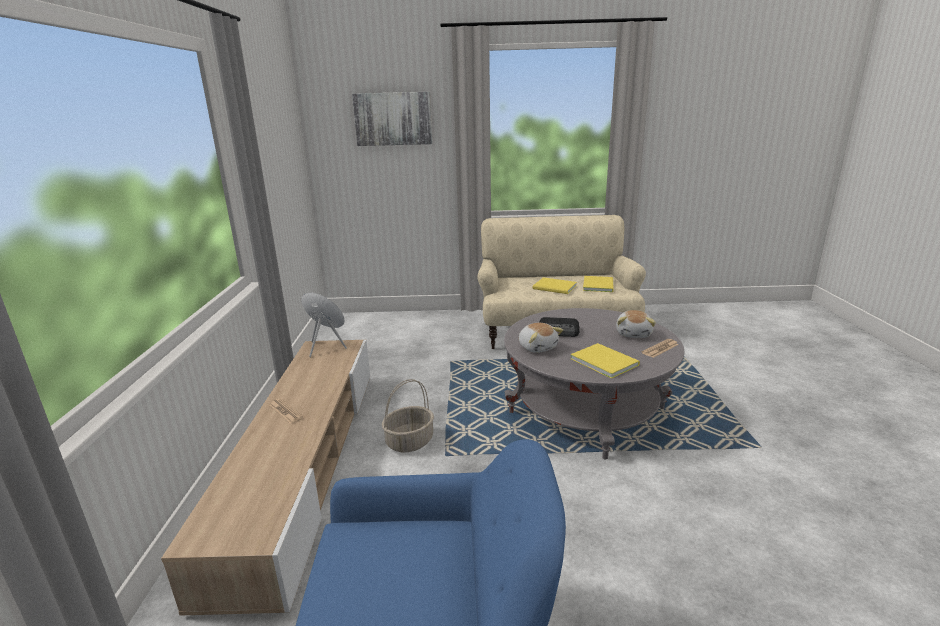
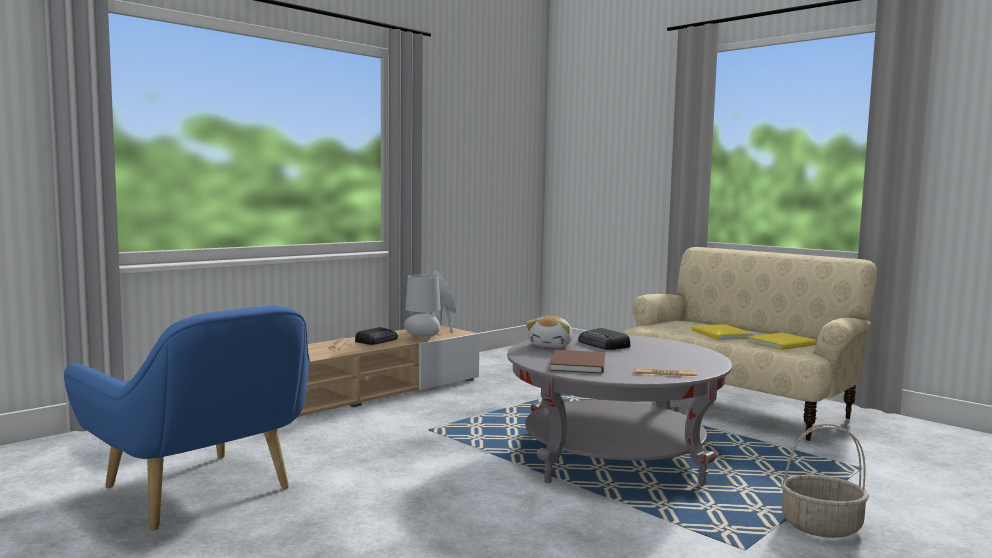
camera: 45 degrees right, 15 degrees down
(307, 387) = (377, 340): none -> radio
(342, 367) = (422, 339): none -> grey table lamp
(393, 119) = (622, 131): picture -> none
(410, 441) = (423, 415): basket -> basket (821, 526)
(604, 361) = (580, 364): yellow book -> brown book
(634, 333) = (674, 362): plush toy -> none

